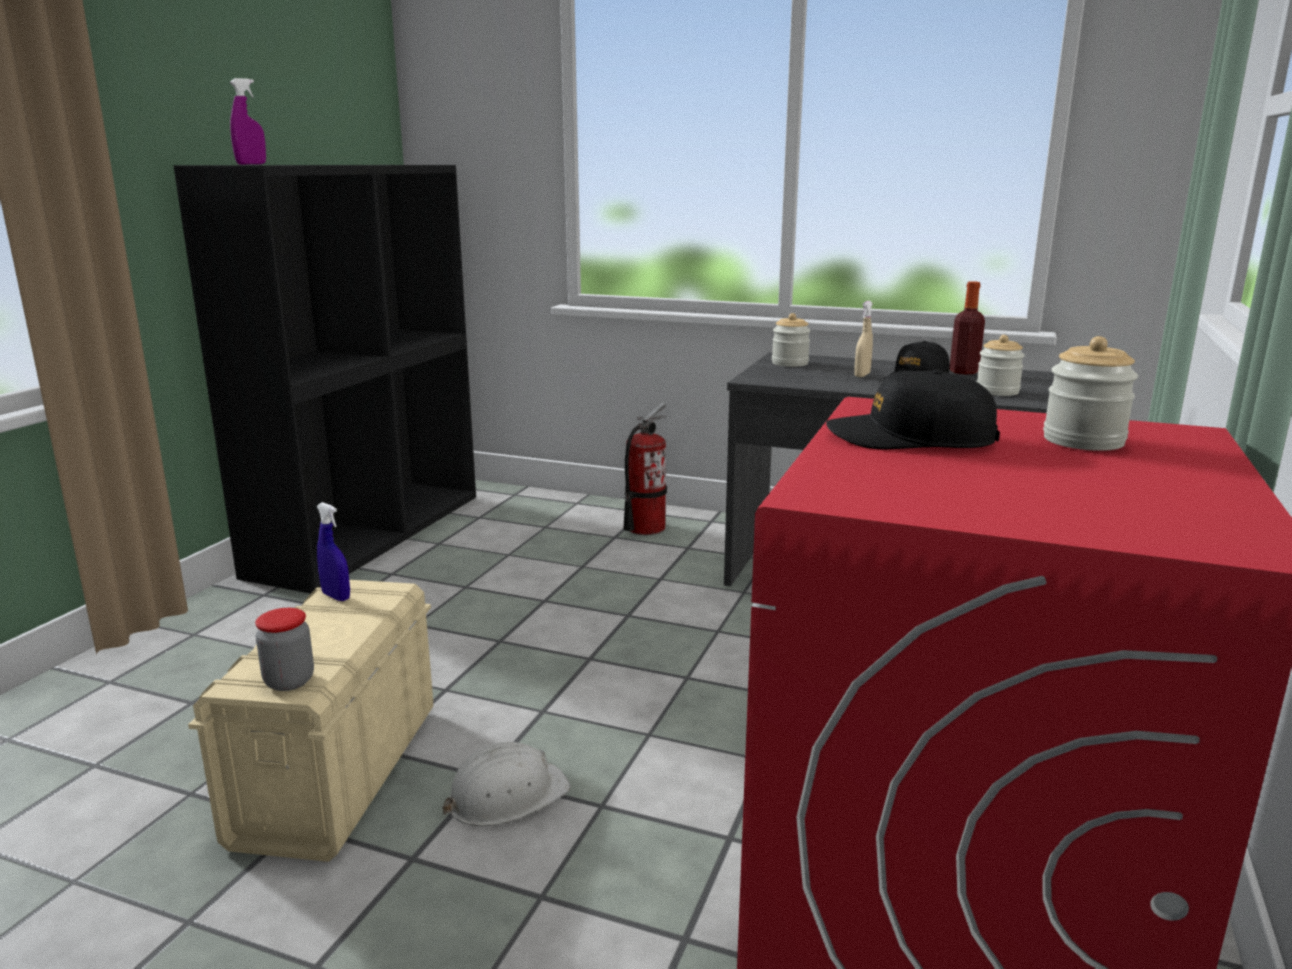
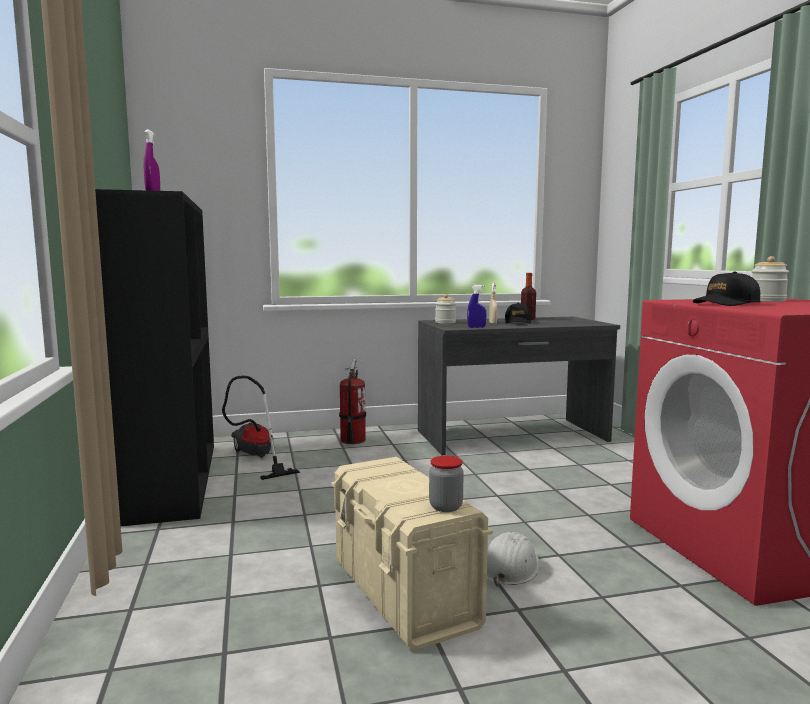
camera: 35 degrees left, 10 degrees down
(336, 596) = (368, 471): blue spray bottle -> blue spray bottle (476, 327)
(492, 526) = (256, 458): none -> vacuum cleaner
(997, 391) = (563, 323): jar -> none

